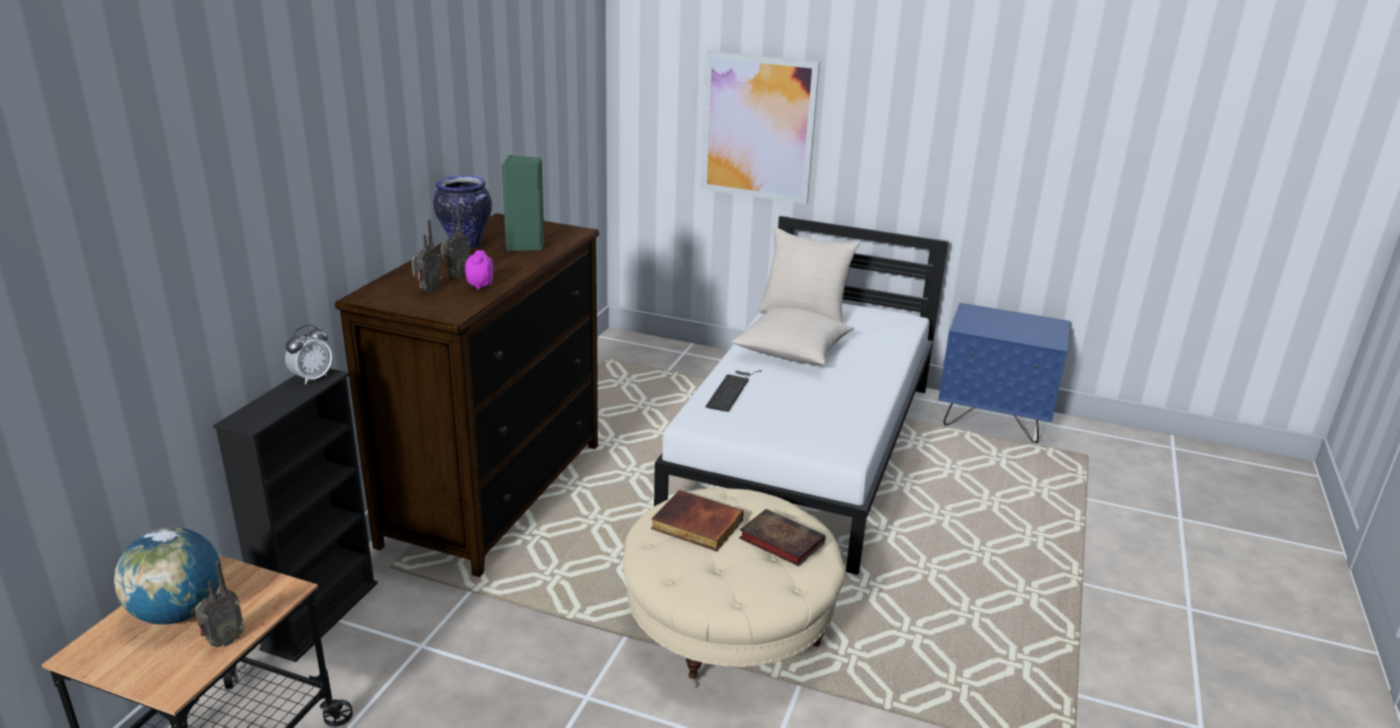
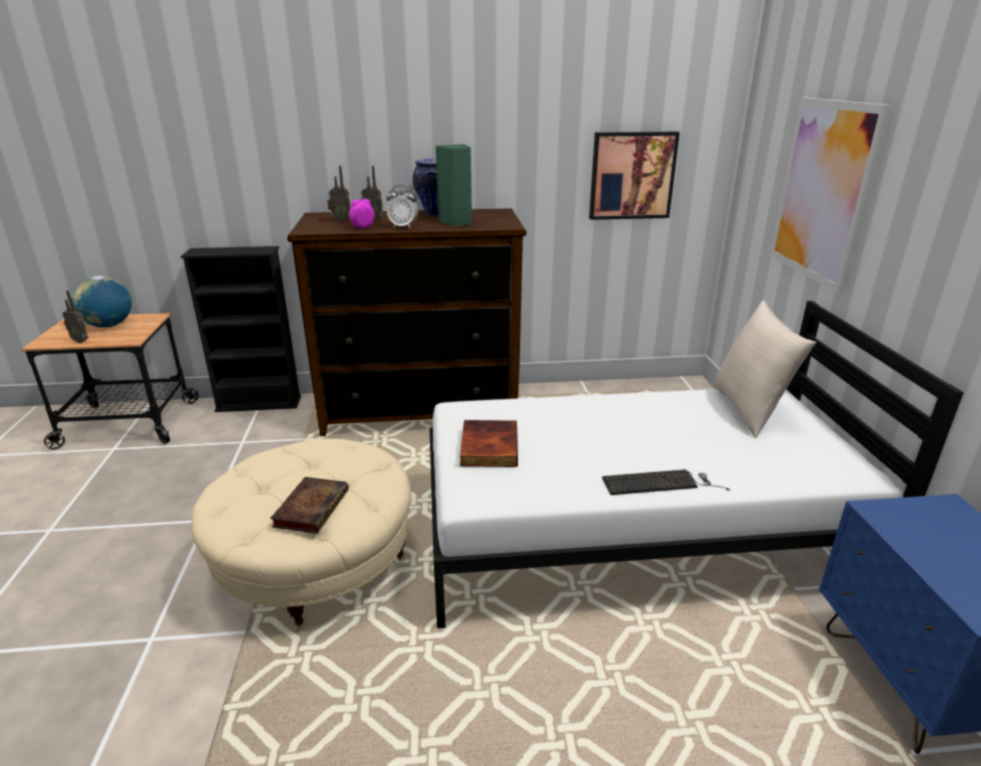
camera: 65 degrees right, 0 degrees up
(312, 378) = (258, 249): alarm clock -> alarm clock (403, 227)
(558, 143) = (632, 175): none -> picture
(696, 525) = (316, 460): book -> book (487, 447)
(731, 389) = (534, 411): keyboard -> keyboard (661, 483)
(792, 351) = (655, 422): beige pillow -> none

